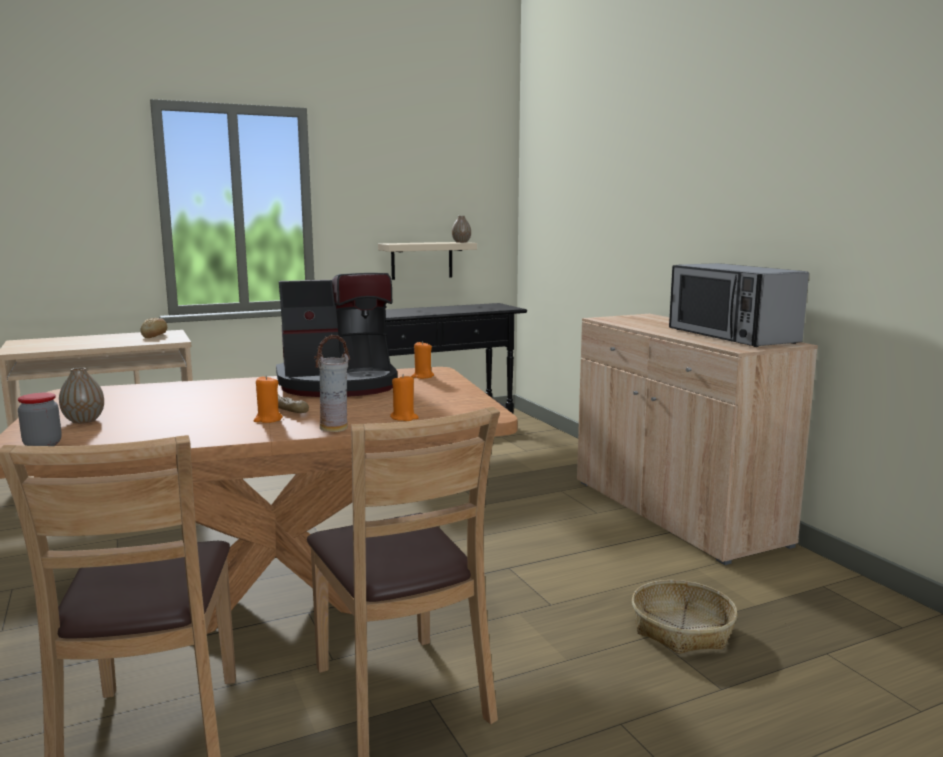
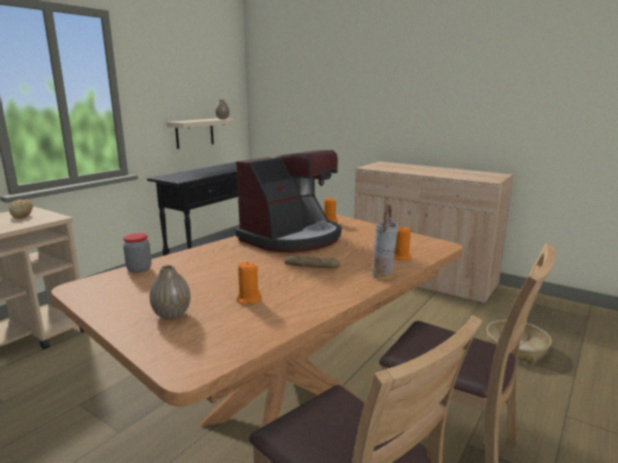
camera: 30 degrees left, 5 degrees up
(42, 445) = (197, 351): jar -> jar (139, 269)
(268, 419) = (320, 278): orange candle -> orange candle (248, 299)
(731, 336) = (464, 172): microwave -> none

